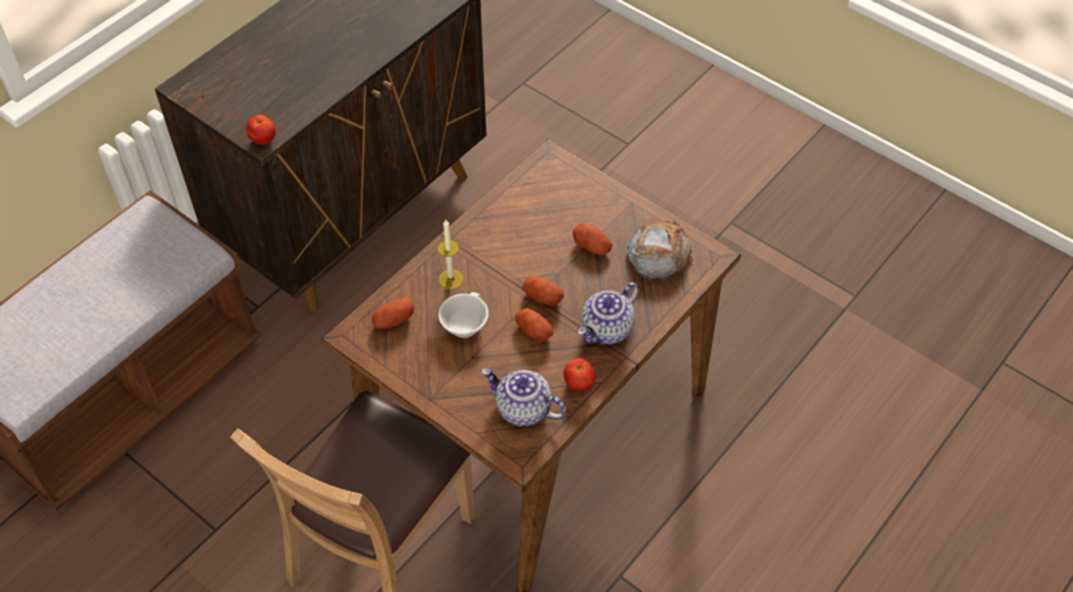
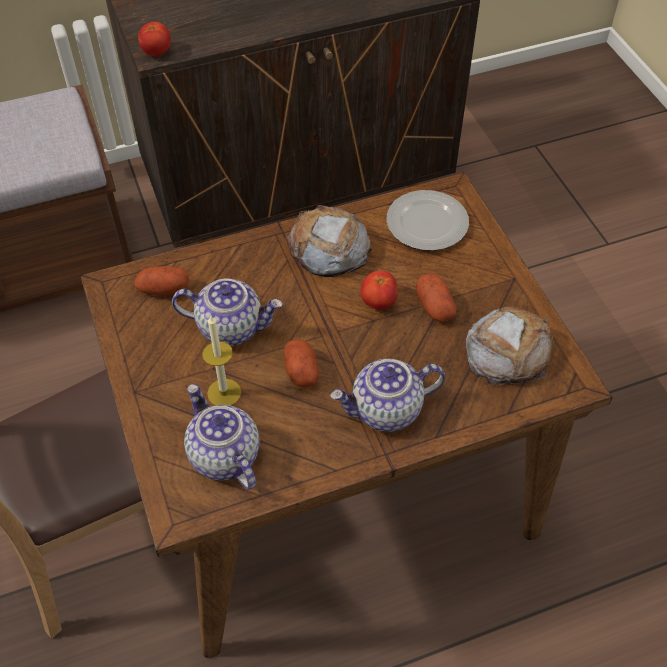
camera: 30 degrees right, 0 degrees up
(451, 279) = (254, 273): candle -> candle (224, 393)
(463, 324) = (231, 327): white cup -> teapot
(490, 237) = (328, 248): none -> bread
(542, 297) = (338, 338): potato -> none
(547, 189) = (428, 223): none -> plate
(579, 383) = (308, 458): tomato -> tomato (378, 302)

